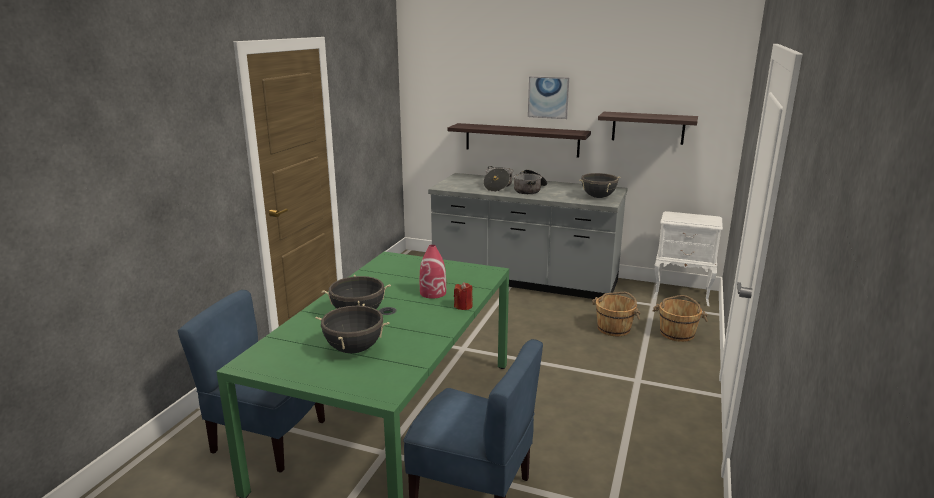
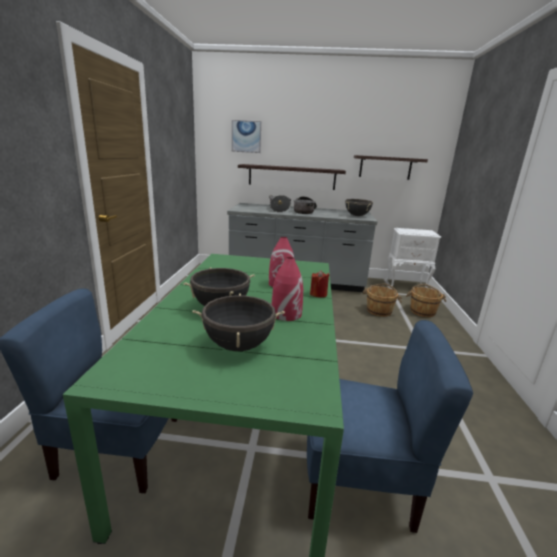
camera: 15 degrees left, 0 degrees up
(414, 324) = (286, 314): none -> red vase
(548, 97) = (313, 144): picture -> picture (246, 136)

